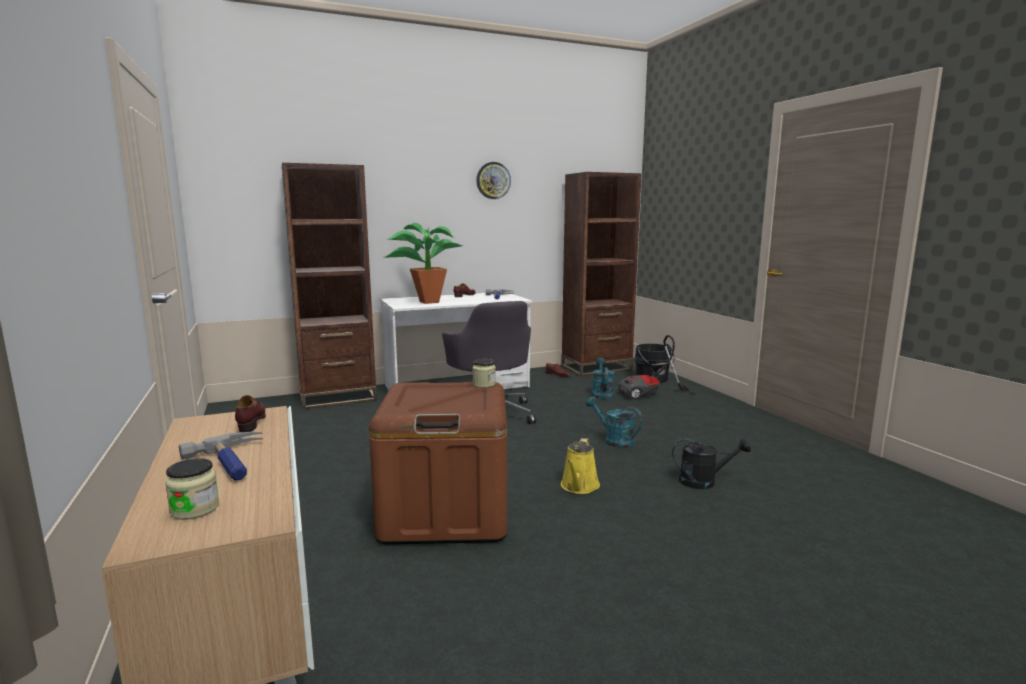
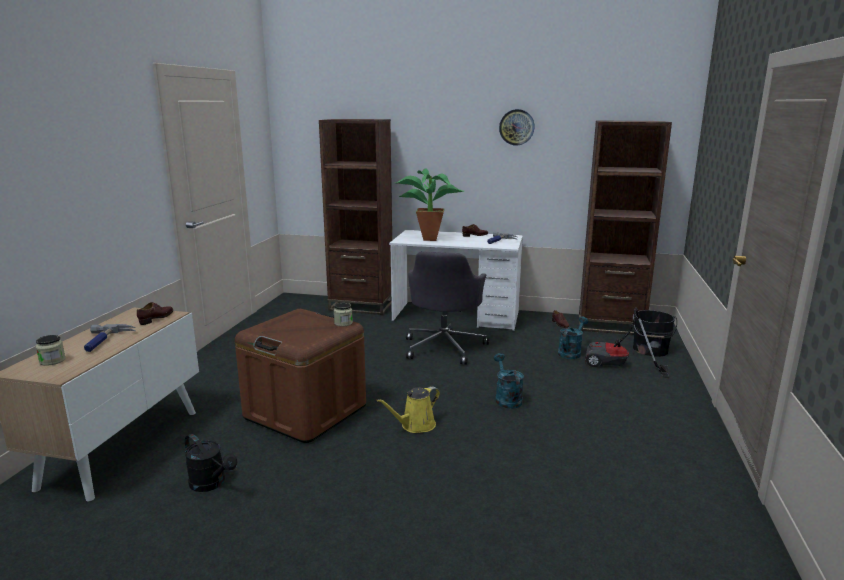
camera: 35 degrees right, 5 degrees up
(704, 481) = (521, 458): black watering can -> black watering can (211, 484)

